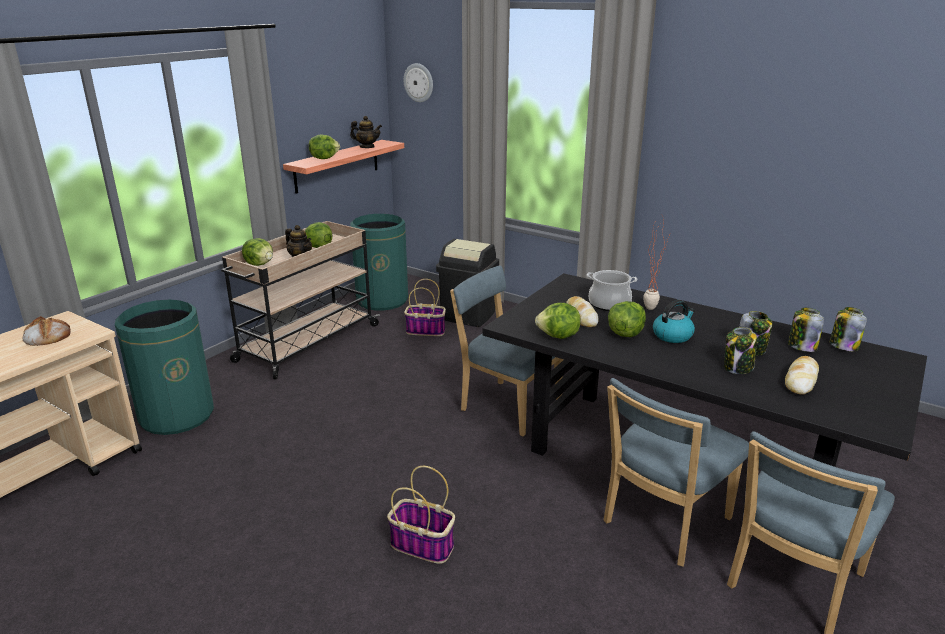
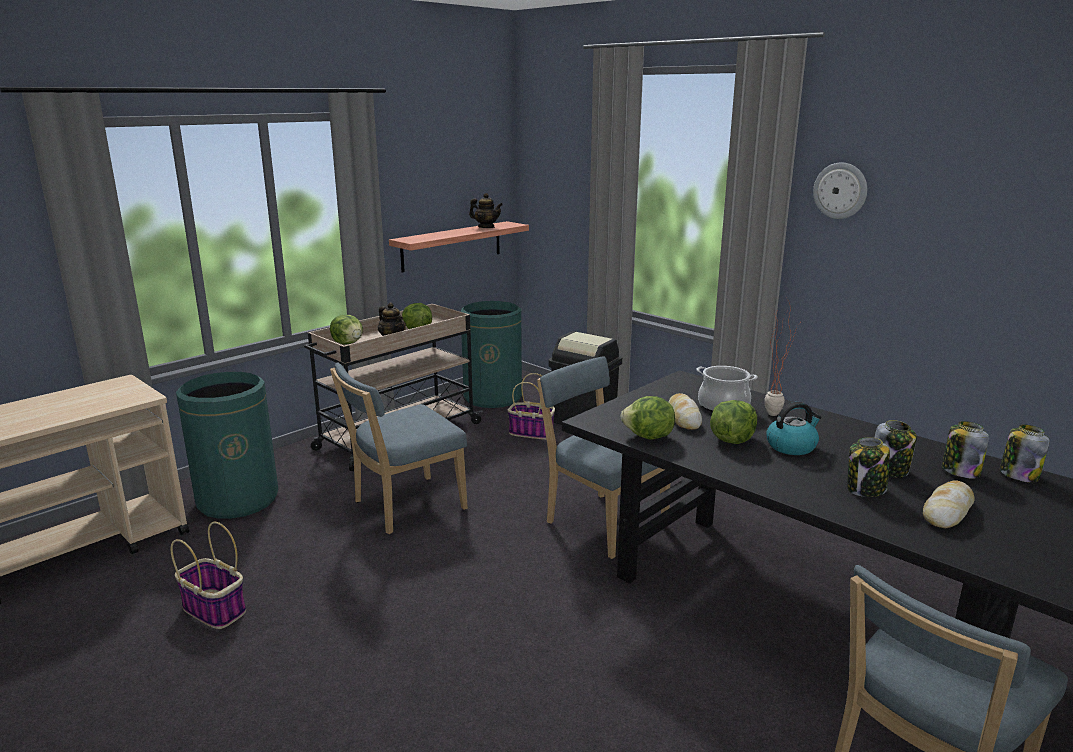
camera: 10 degrees right, 5 degrees down
(47, 336) = (98, 396): bread -> none
(324, 158) = (434, 236): lettuce -> none
(419, 82) = (547, 159): wall clock -> wall clock (840, 190)
(423, 545) = (459, 672): basket -> basket (215, 610)
(662, 523) = (761, 682): blue chair -> blue chair (404, 506)

